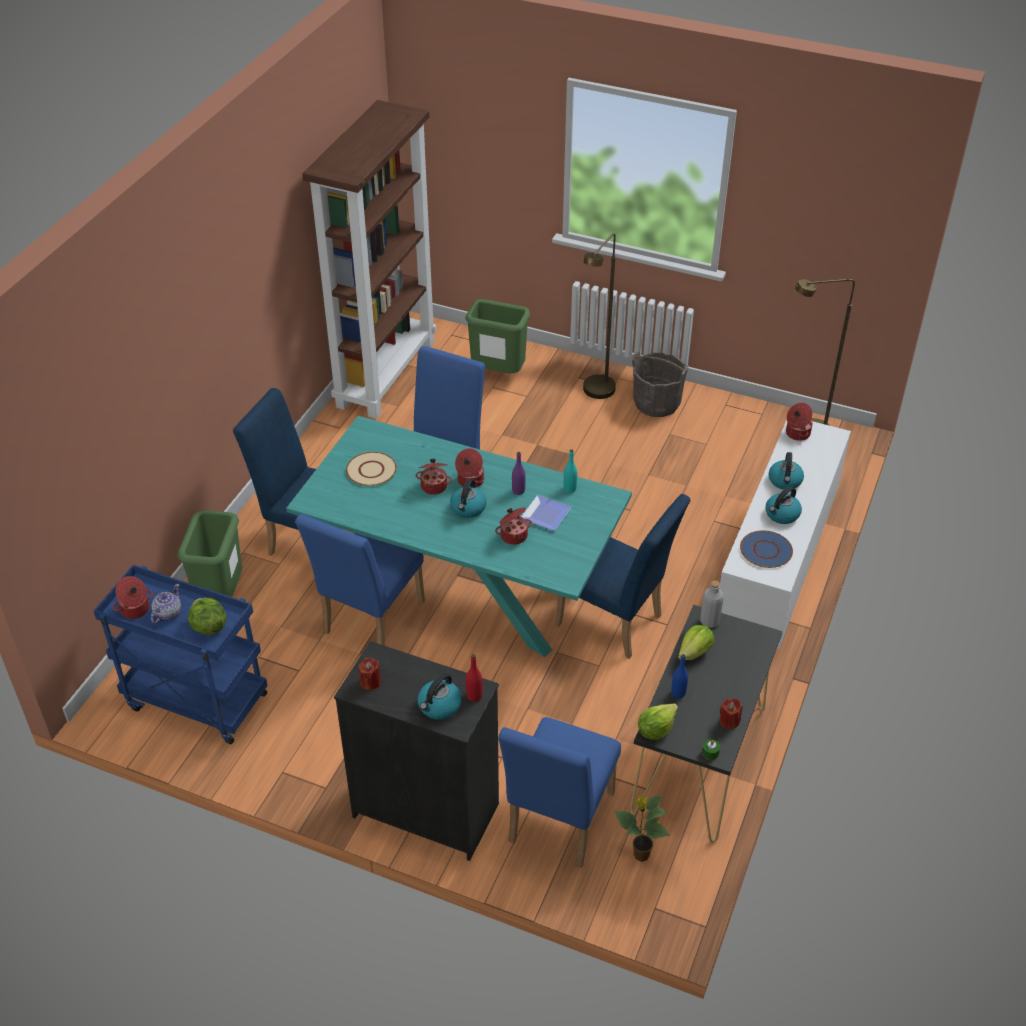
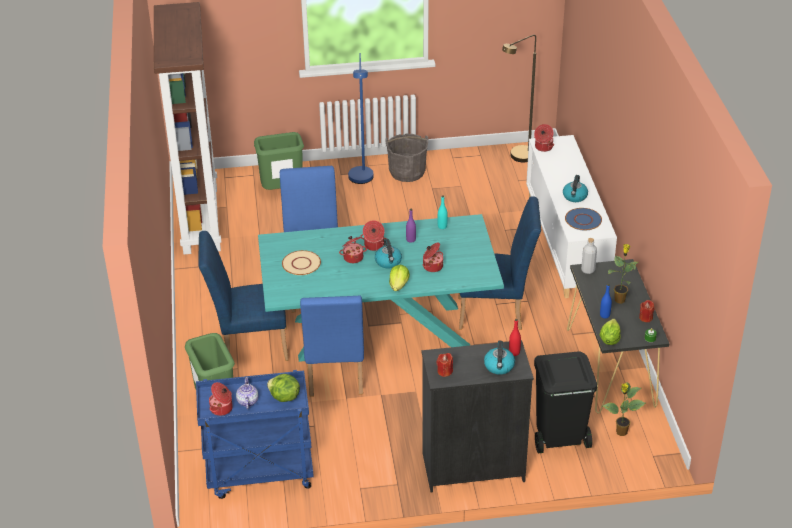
camera: 30 degrees left, 5 degrees down
(543, 515) = (440, 247): plate -> none
(557, 823) = (559, 438): blue chair -> black trash can
(596, 394) = (362, 181): brown floor lamp -> blue floor lamp
(695, 652) = (594, 290): lettuce -> lettuce (399, 285)
(716, 679) = (619, 299): none -> potted plant
(785, 481) = (560, 177): kettle -> none

